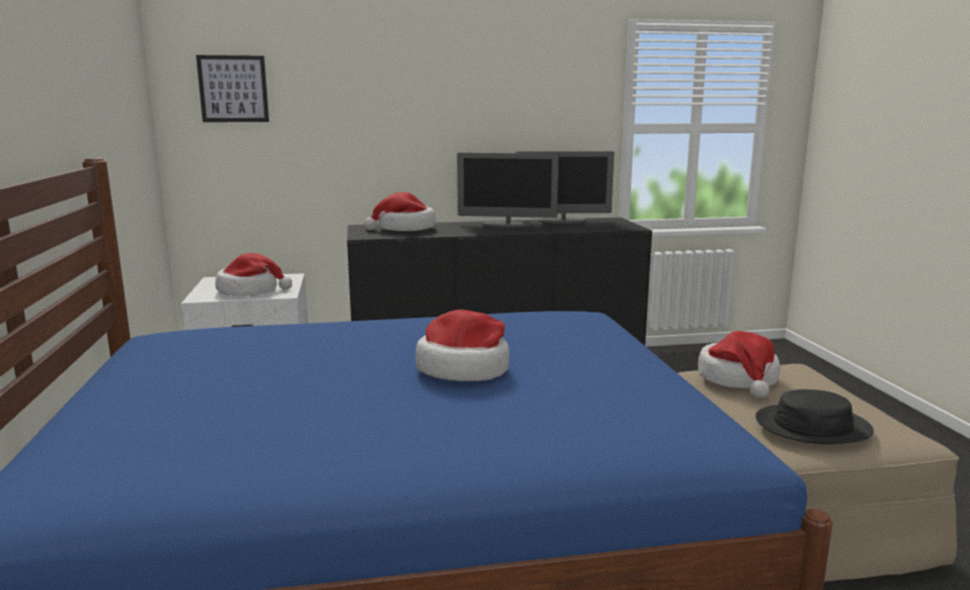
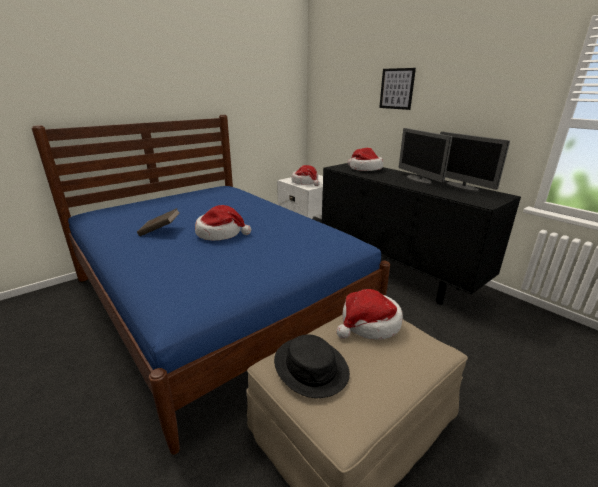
camera: 60 degrees right, 10 degrees up
(233, 89) = (331, 84): picture -> picture (396, 89)
(372, 414) = (160, 231): none -> brown book

